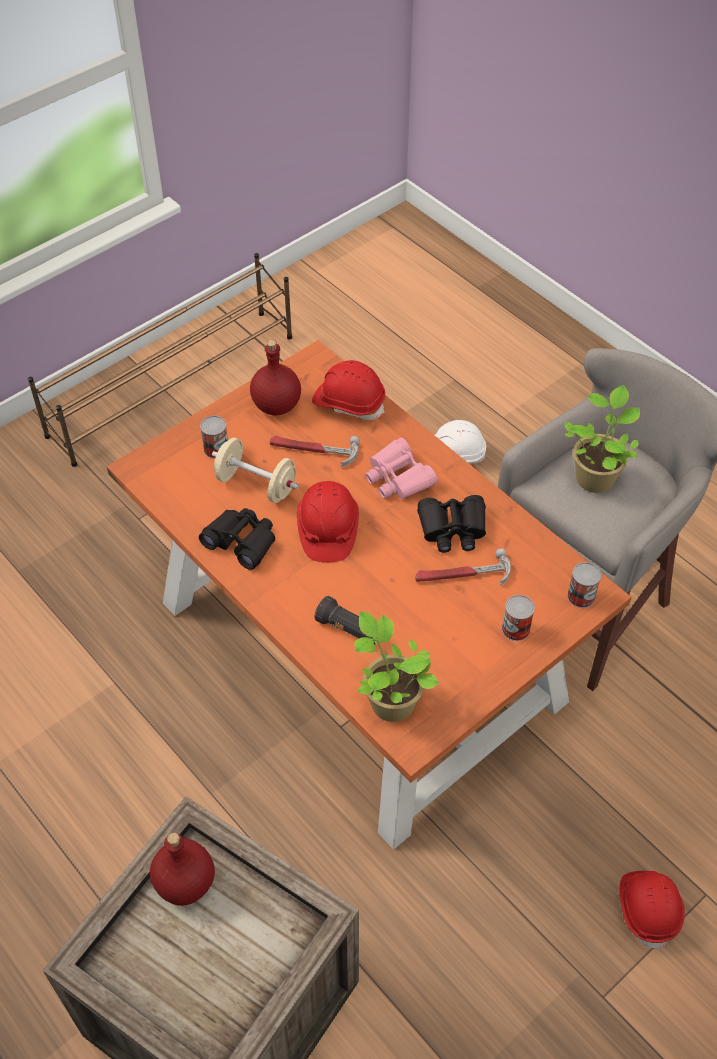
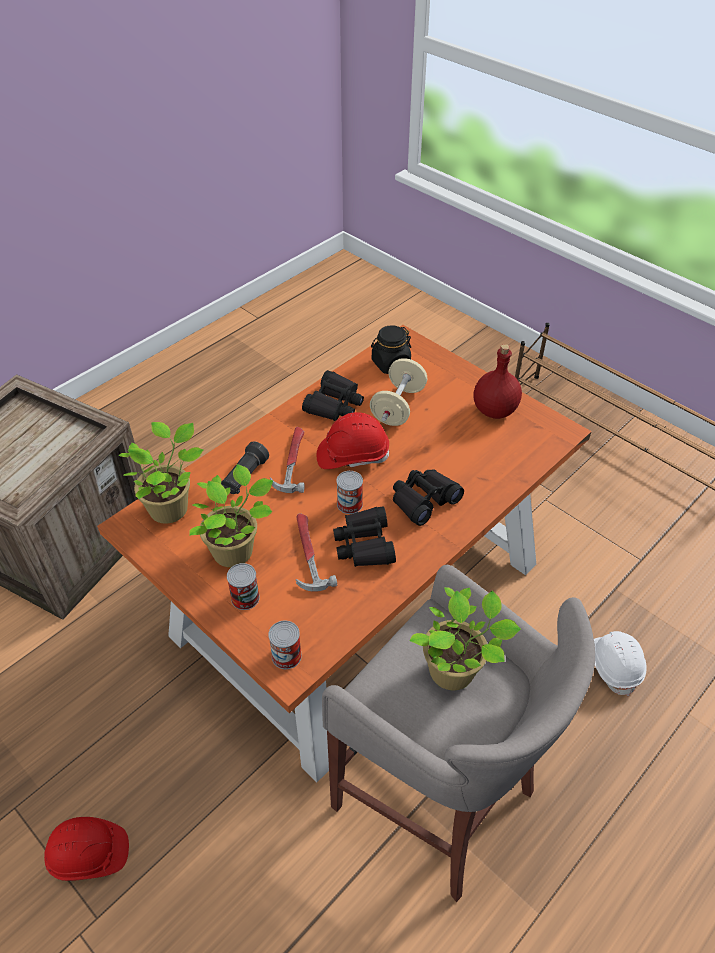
camera: 85 degrees right, 5 degrees down
(180, 484) = (390, 363): none -> black jar
(186, 882) = (66, 434): red bottle -> none
(216, 449) = (433, 379): can -> can (349, 504)
(313, 450) = (445, 439): hammer -> hammer (292, 461)
(349, 402) = (513, 458): red hard hat -> none
(398, 477) = (423, 500): pink binoculars -> black binoculars
(456, 637) = (236, 551): none -> potted plant

